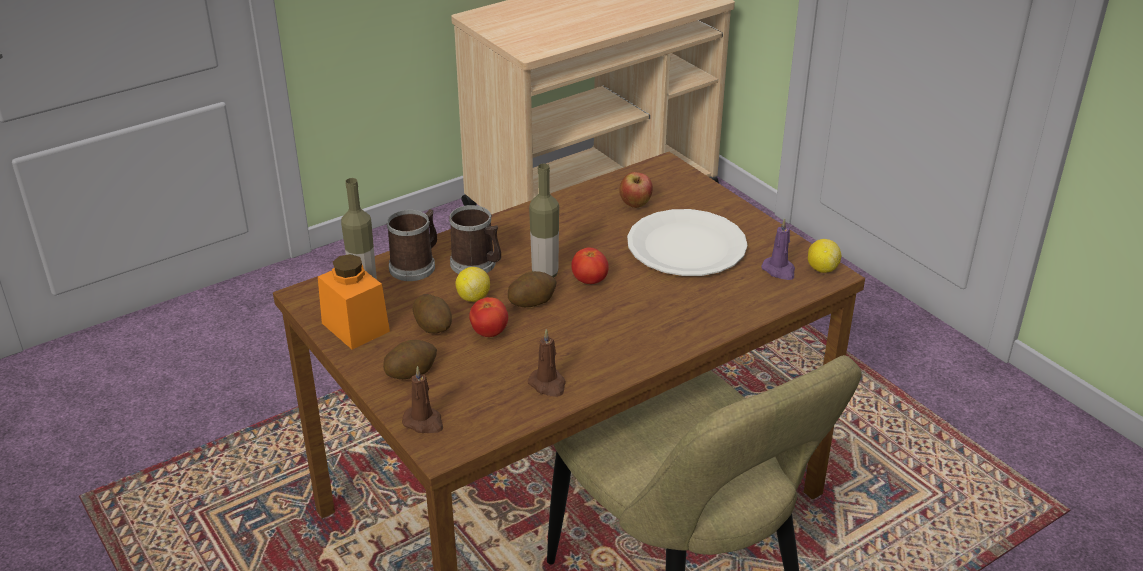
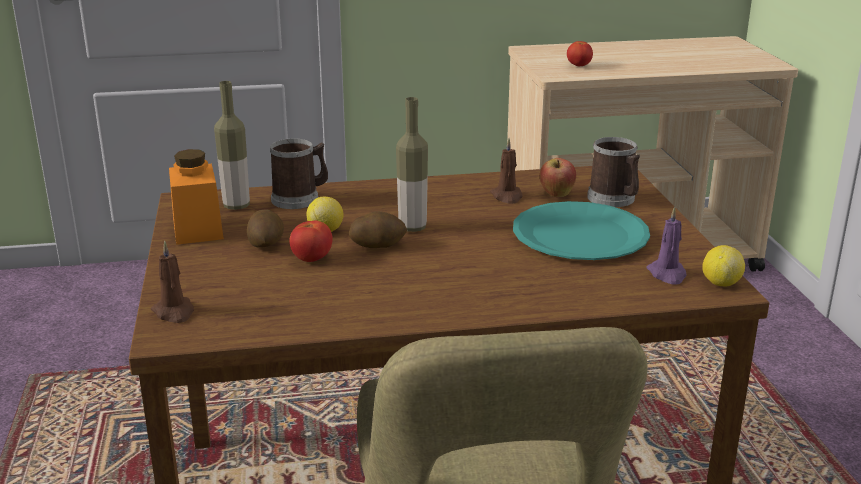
camera: 25 degrees right, 10 degrees down
(411, 371) = (208, 272): potato -> none
(477, 264) = (355, 209): mug -> mug (614, 199)
(548, 384) = (323, 312): brown candle -> brown candle (507, 196)
(589, 281) = (451, 241): tomato -> tomato (578, 66)
(687, 246) = (580, 235): white plate -> turquoise plate

